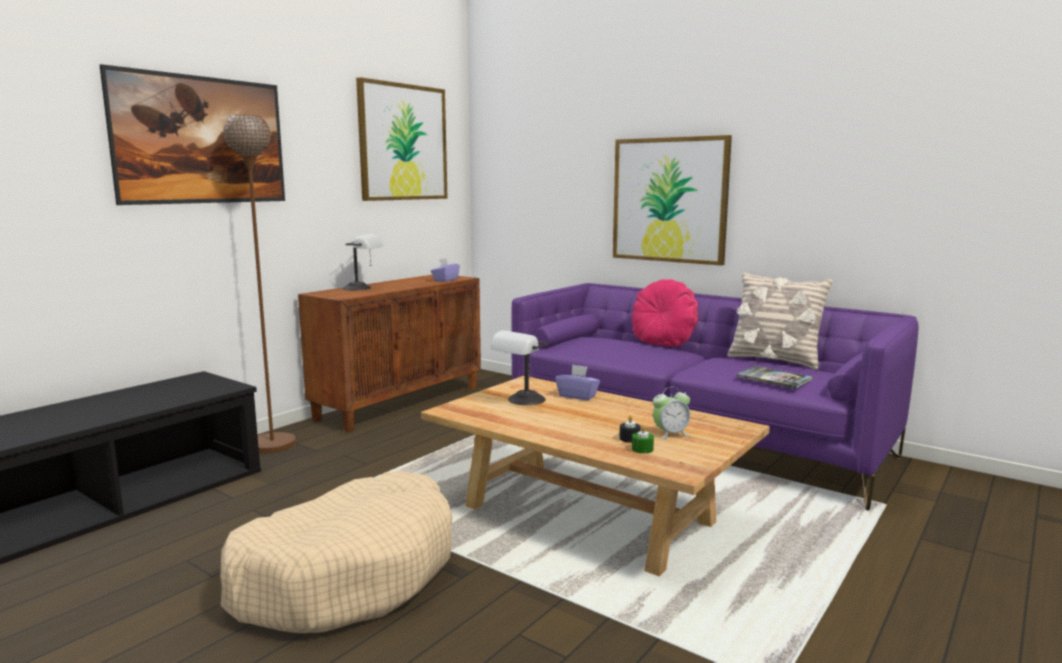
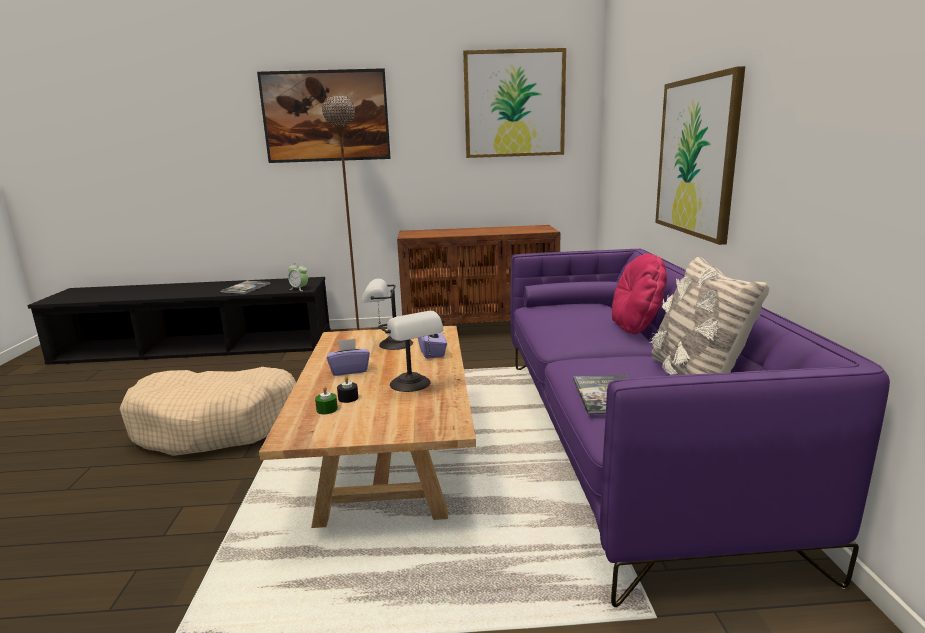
camera: 50 degrees right, 5 degrees up
(124, 405) = (246, 288): none -> book
(363, 288) = (447, 231): table lamp -> table lamp (415, 386)
(445, 280) = (525, 231): purple tissue box -> purple tissue box (349, 370)
(670, 434) = (380, 408): alarm clock -> alarm clock (299, 289)

